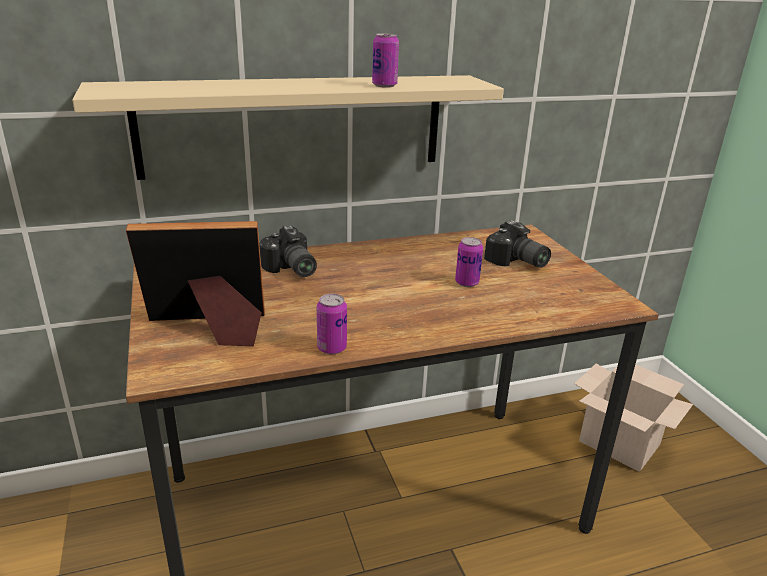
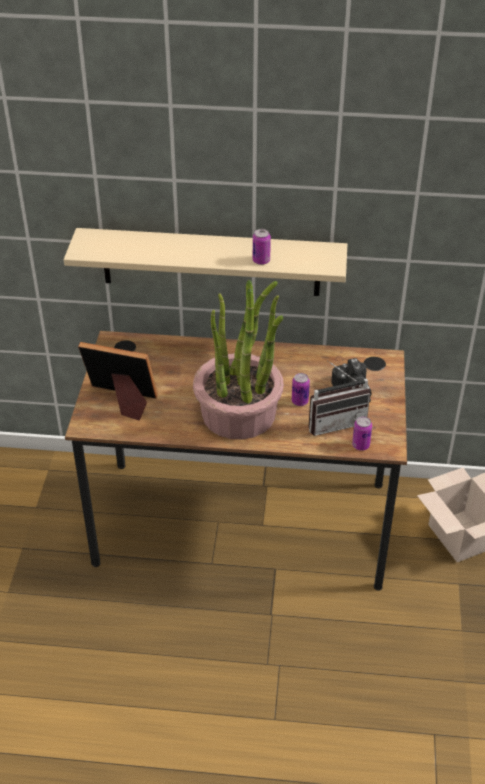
camera: 25 degrees right, 15 degrees up
(290, 270) = (192, 360): camera -> none
(332, 348) = (180, 433): can -> can (360, 445)
(400, 309) = (239, 414): none -> potted plant
(530, 293) = (335, 421): none -> radio

